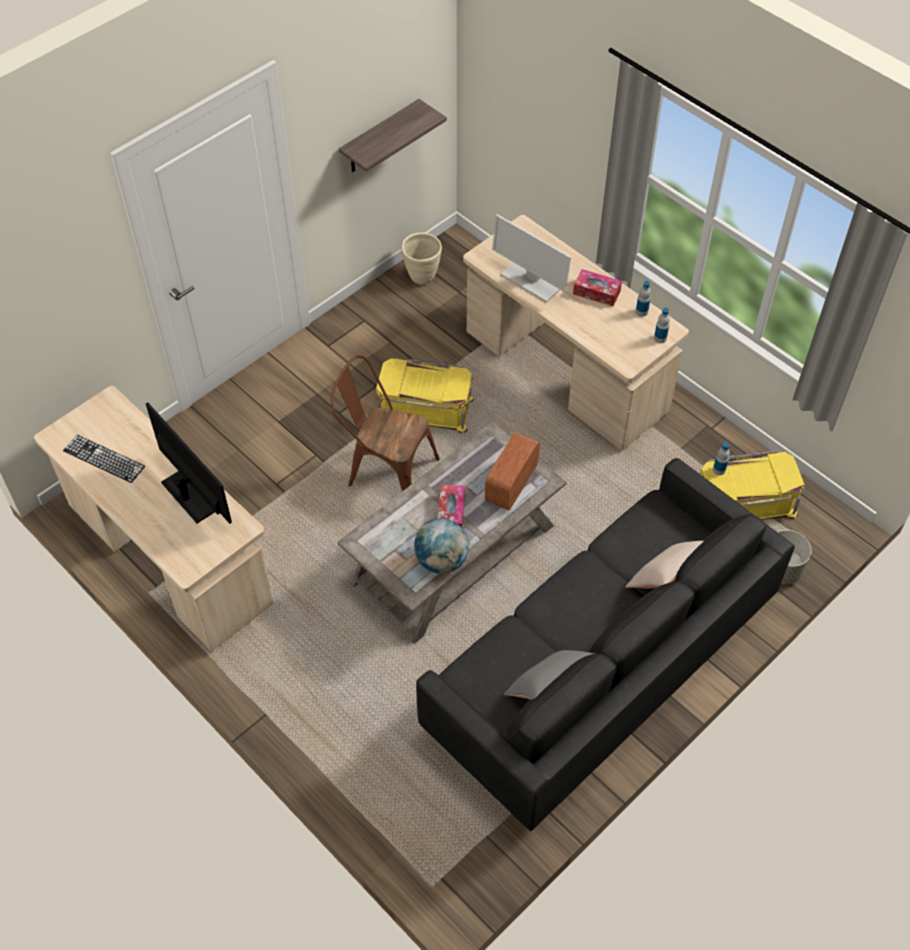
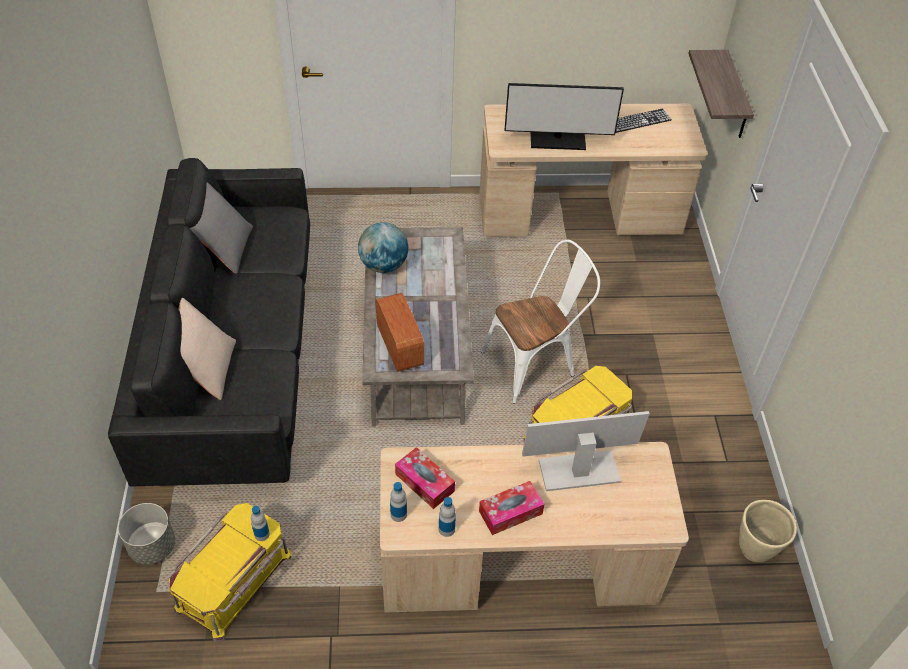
camera: 130 degrees right, 5 degrees down
(380, 138) = (860, 398): shelf -> shelf (736, 97)
(386, 471) = (535, 363): brown chair -> white chair
(451, 512) = (416, 296): tissue box -> tissue box (424, 482)

